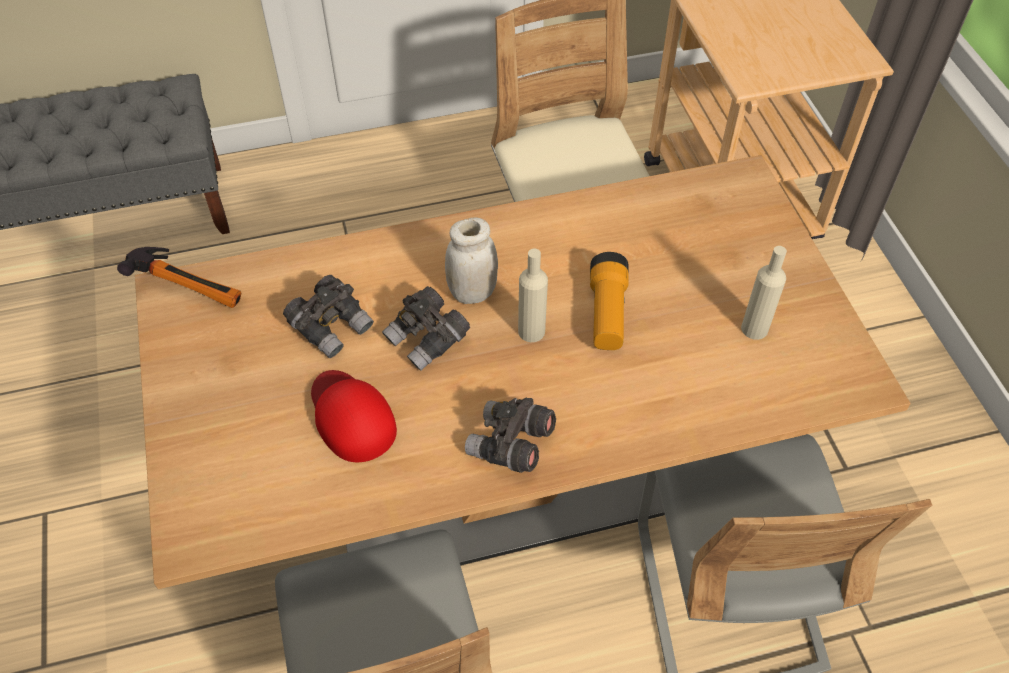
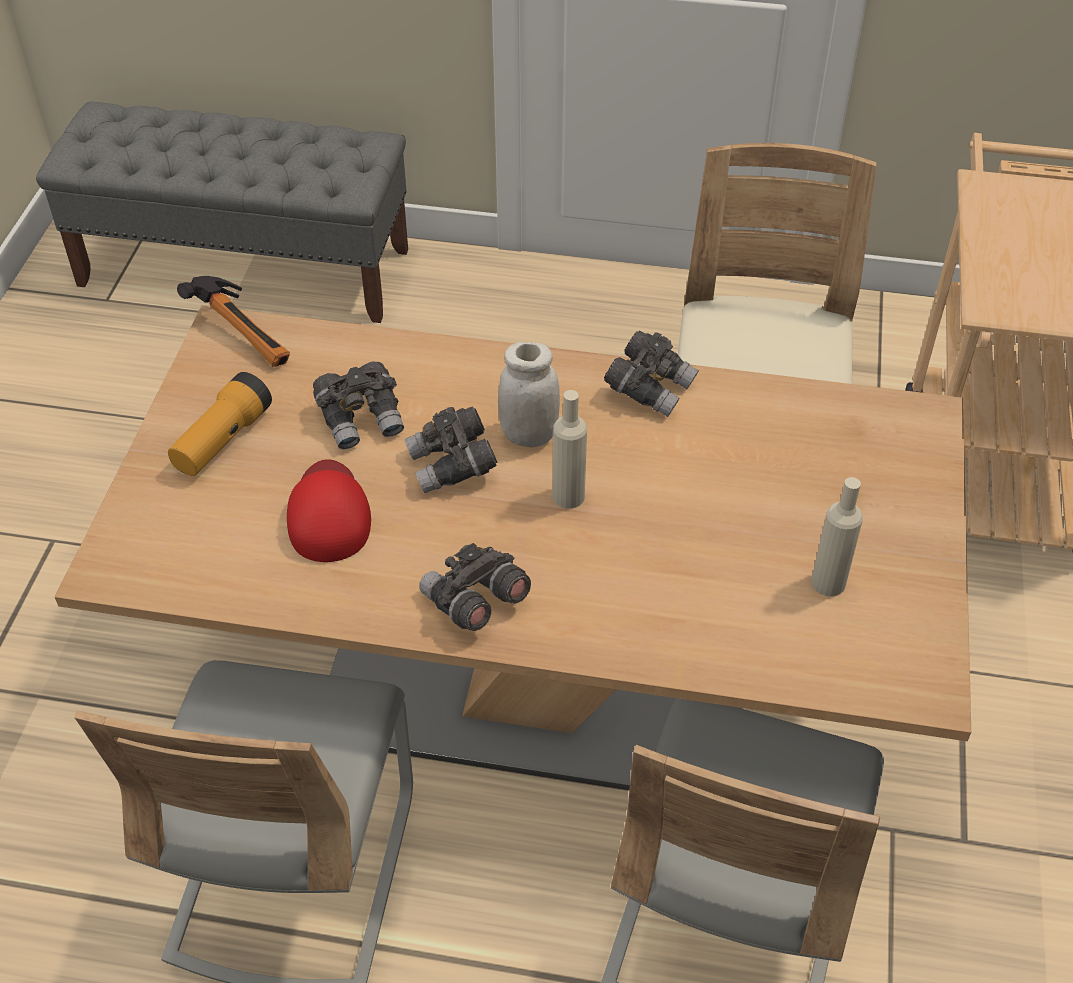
camera: 25 degrees right, 5 degrees down
(541, 222) = (650, 388): none -> grey binoculars
(607, 313) = (664, 507): flashlight -> flashlight (222, 440)

